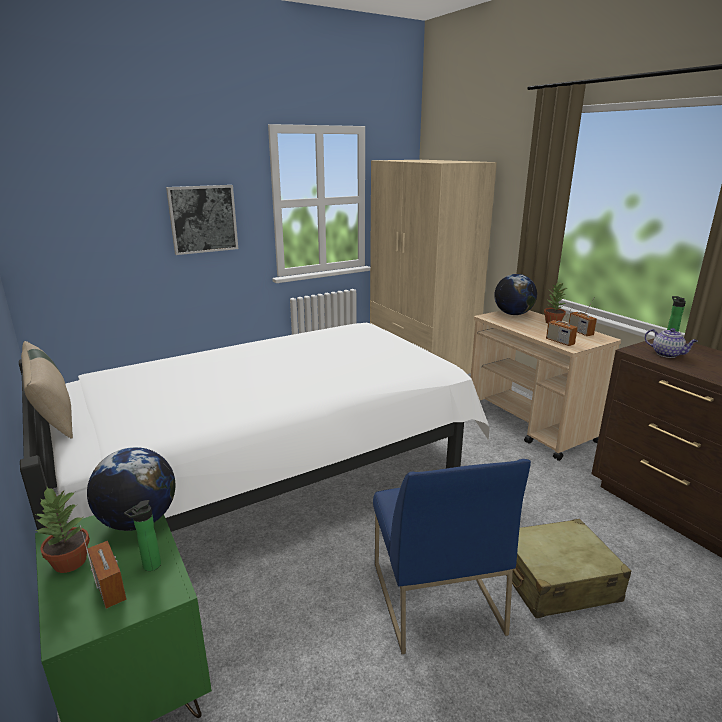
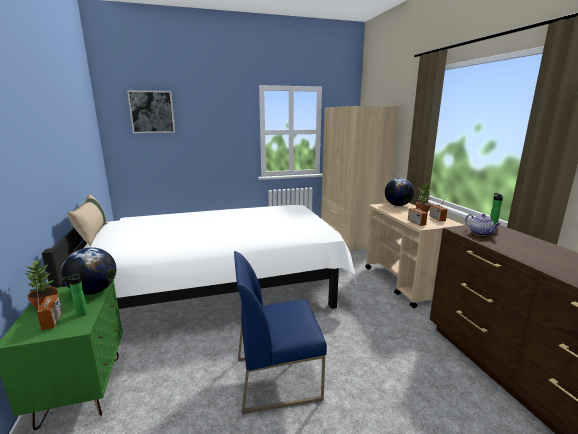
camera: 15 degrees right, 5 degrees down
(203, 219) = (217, 139): picture -> picture (152, 112)
(435, 596) = (278, 377): blue chair -> blue chair turned 75 degrees clockwise
(555, 581) = (367, 385): beige suitcase -> none

